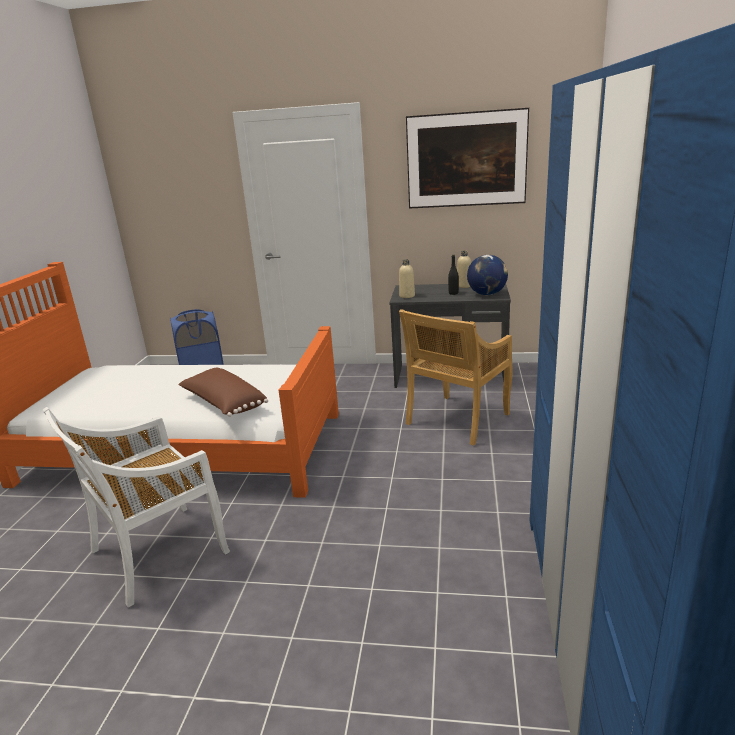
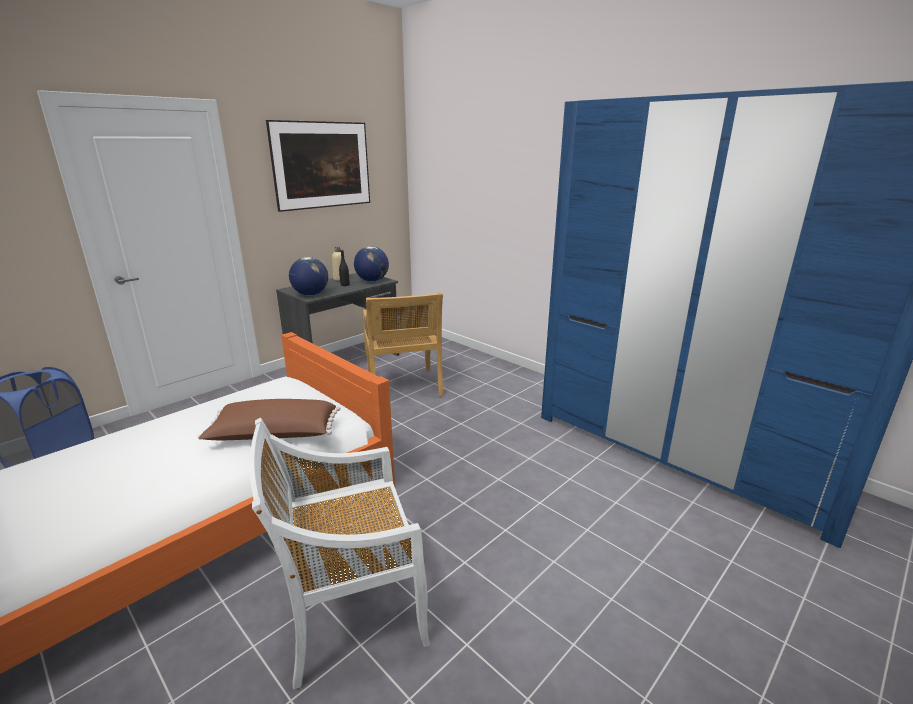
camera: 55 degrees left, 0 degrees up
(156, 553) = (350, 611): white chair -> white chair turned 75 degrees clockwise
(407, 296) = (310, 294): beige bottle -> globe

